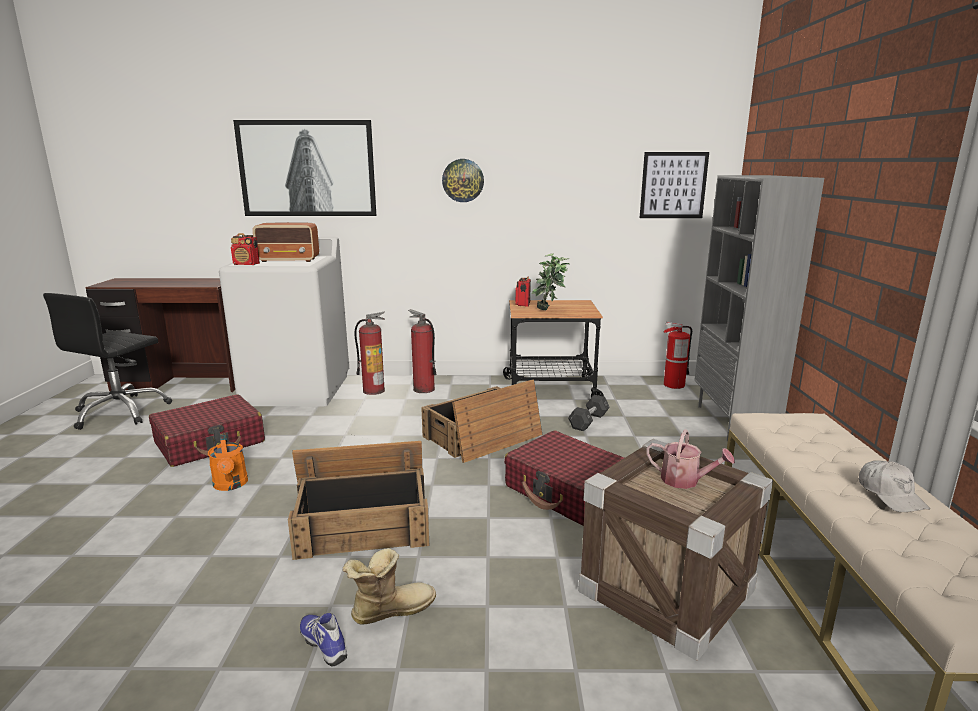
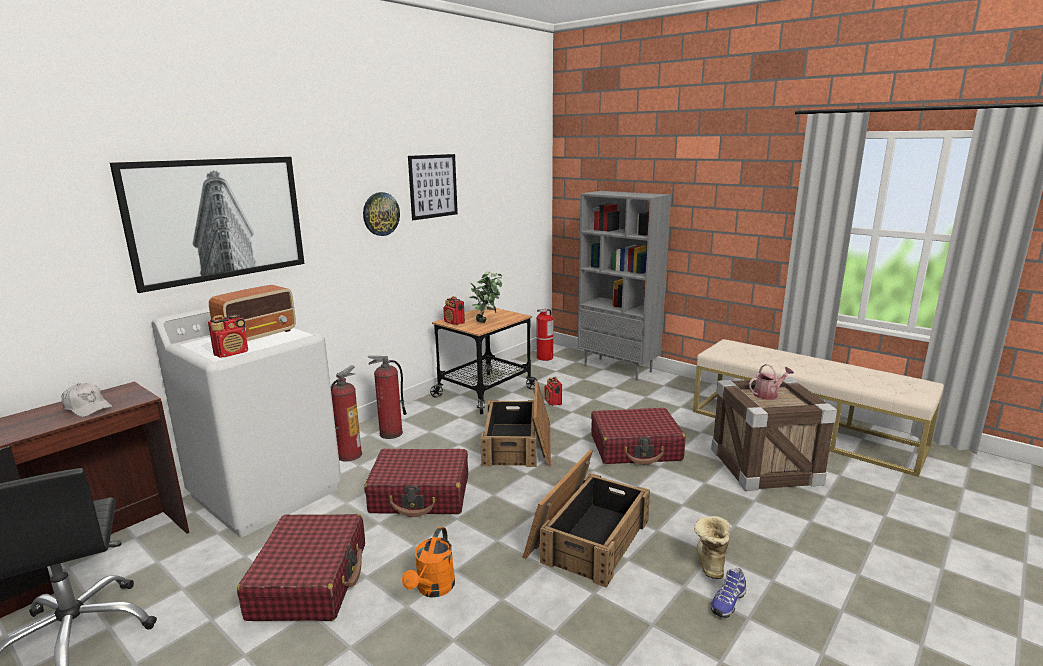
camera: 50 degrees left, 0 degrees up
(231, 485) = (433, 589): orange watering can -> orange watering can turned 90 degrees clockwise
(325, 644) = (727, 602): shoe -> shoe turned 45 degrees counterclockwise
(350, 433) = (420, 495): none -> red suitcase
(588, 421) = (553, 402): grey dumbbell -> radio
(673, 185) = (520, 200): picture -> picture (433, 186)
(890, 495) = (822, 365): white cap -> white cap (87, 407)

